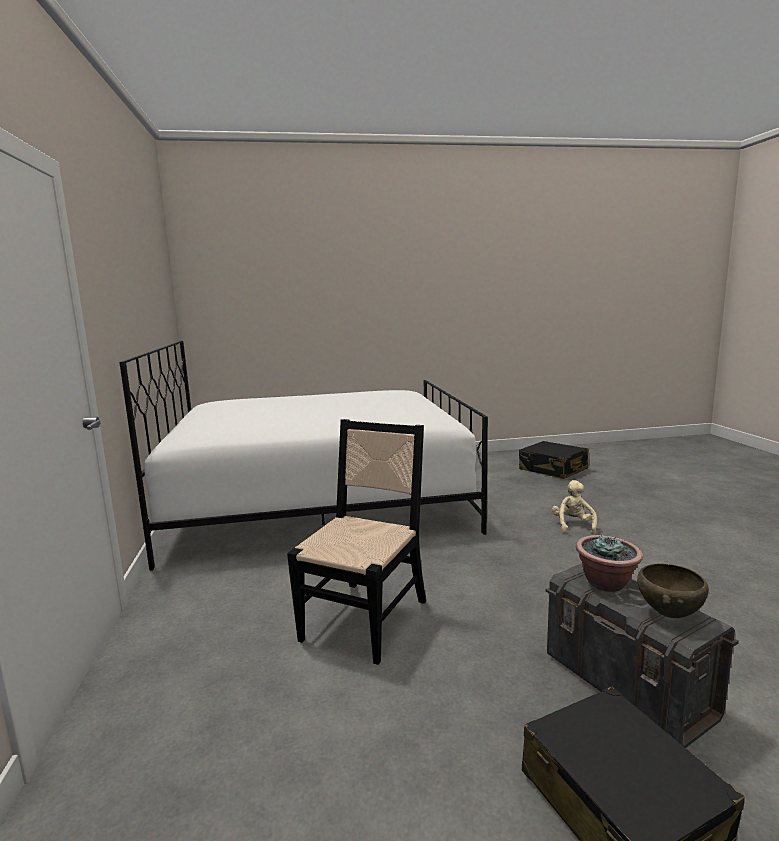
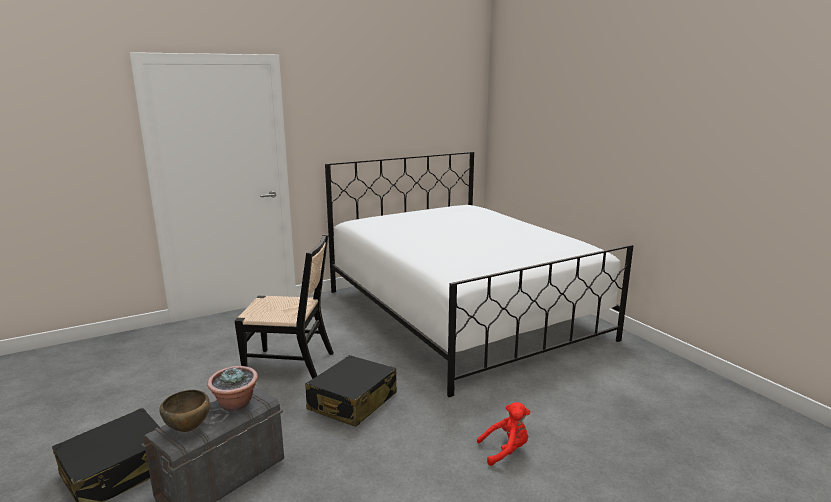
camera: 70 degrees right, 5 degrees up
(553, 469) = (701, 429): black suitcase -> black suitcase (352, 402)
(573, 525) = (506, 450): beige plush toy -> red plush toy

